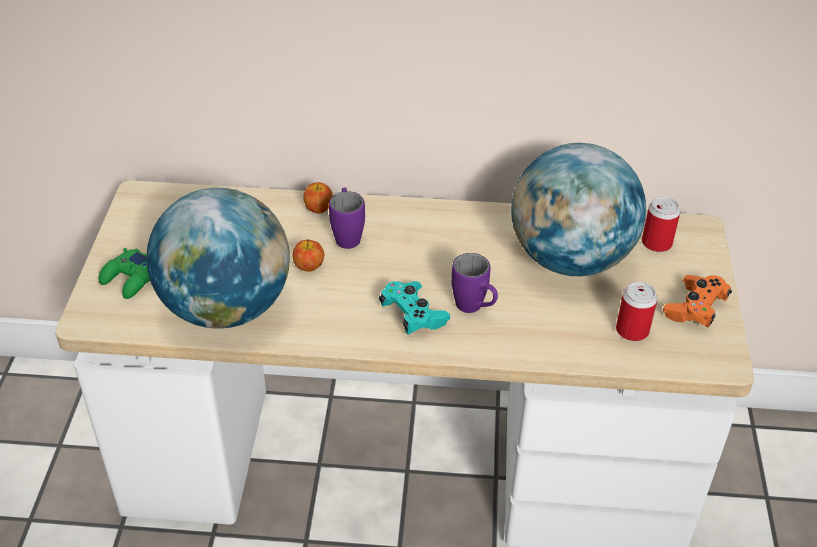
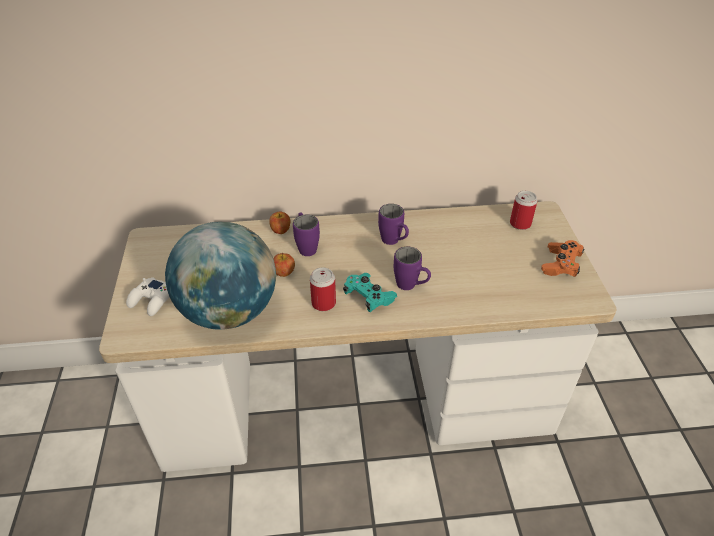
camera: 10 degrees left, 0 degrees up
(131, 279) = (151, 300): green game controller -> white game controller
(468, 245) = (394, 242): none -> purple mug
(569, 258) = (465, 242): globe -> none
(632, 330) = (524, 286): can -> can (323, 303)

